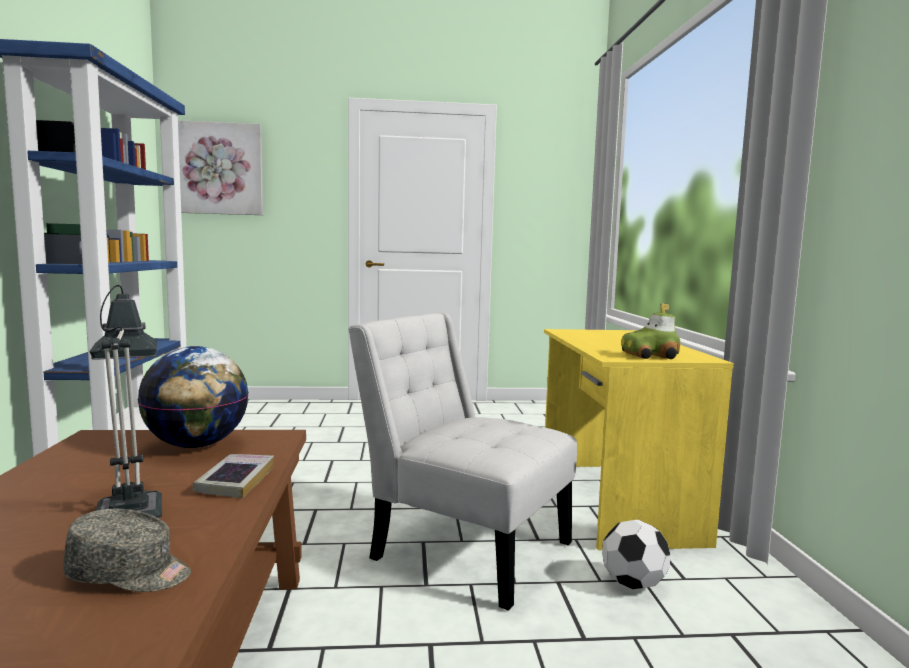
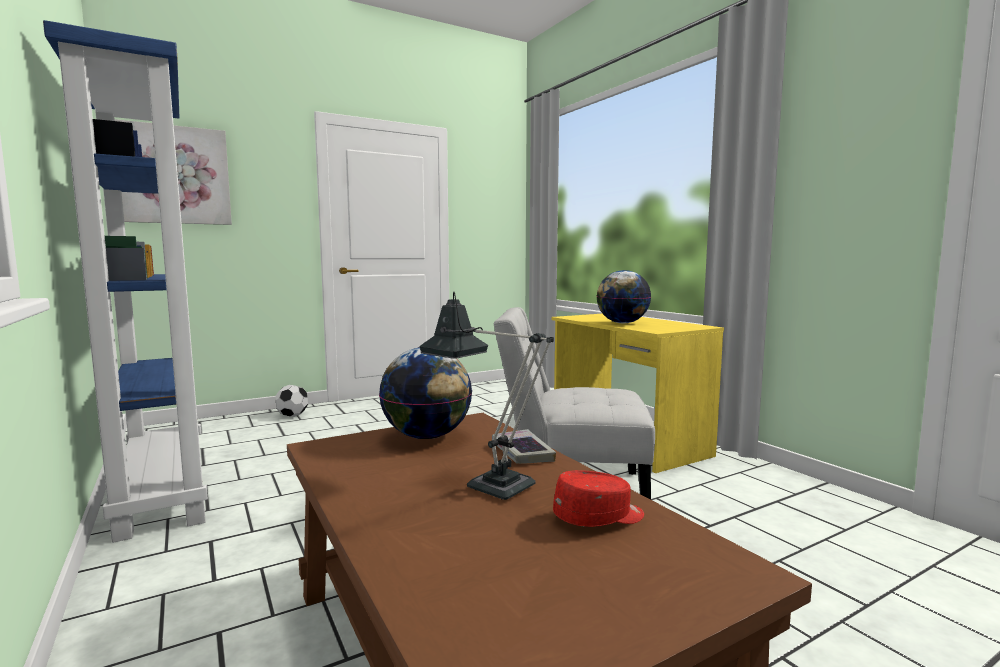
camera: 25 degrees left, 0 degrees up
(130, 574) = (599, 517): grey cap -> red cap
(603, 344) = (622, 323): none -> globe
(633, 584) = (698, 488): football -> football (292, 415)
(649, 356) = (671, 328): toy car -> none

